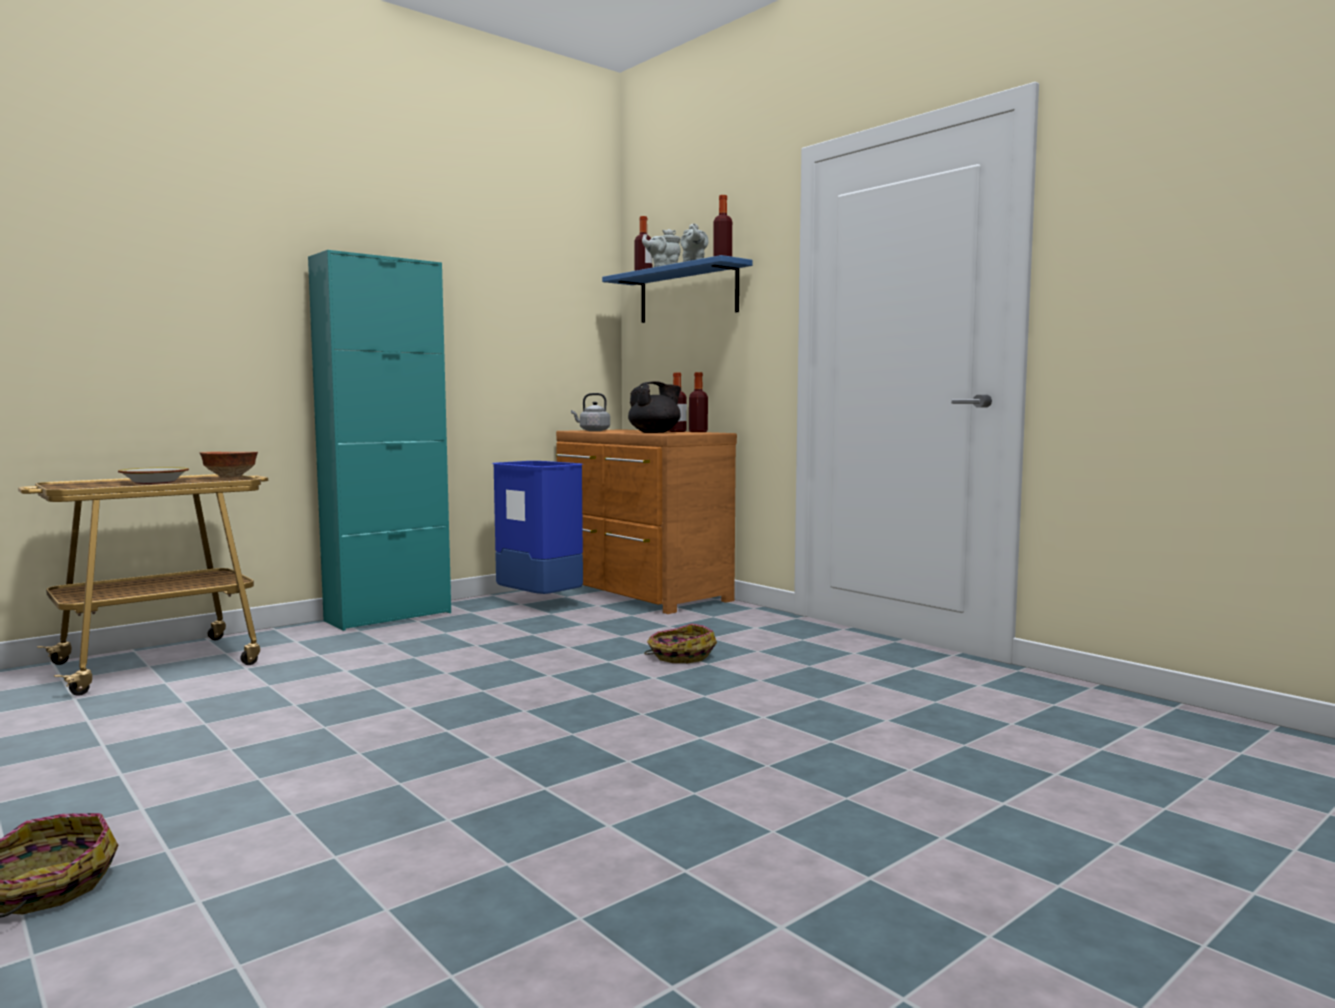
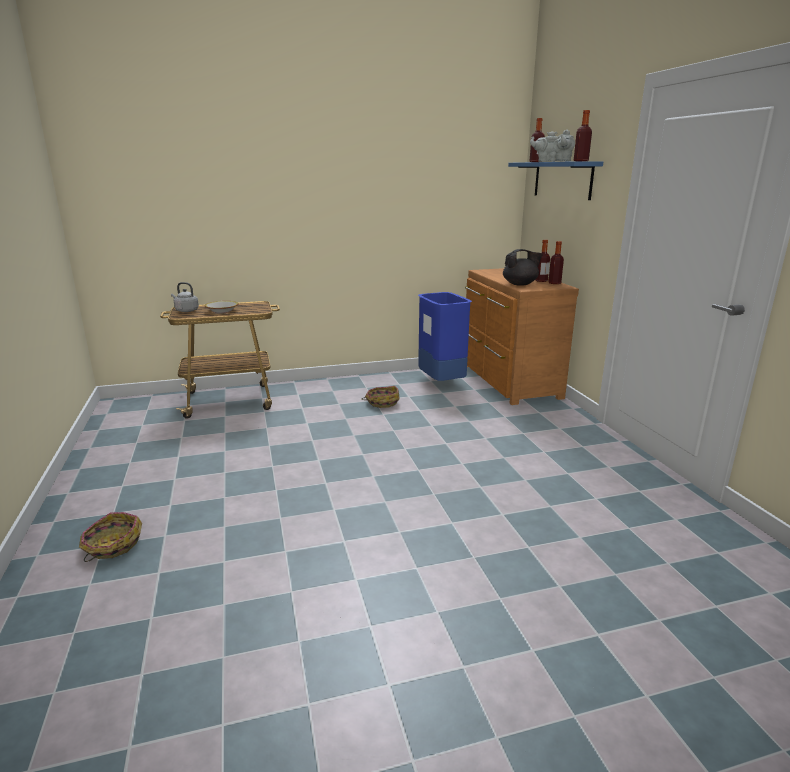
camera: 25 degrees right, 15 degrees up
(229, 477) = (260, 307): bowl -> none
(388, 616) = (353, 381): turquoise cabinet -> none
(593, 431) = (489, 273): grey kettle -> grey kettle (186, 310)
(680, 656) = (491, 447): basket -> basket (382, 402)

